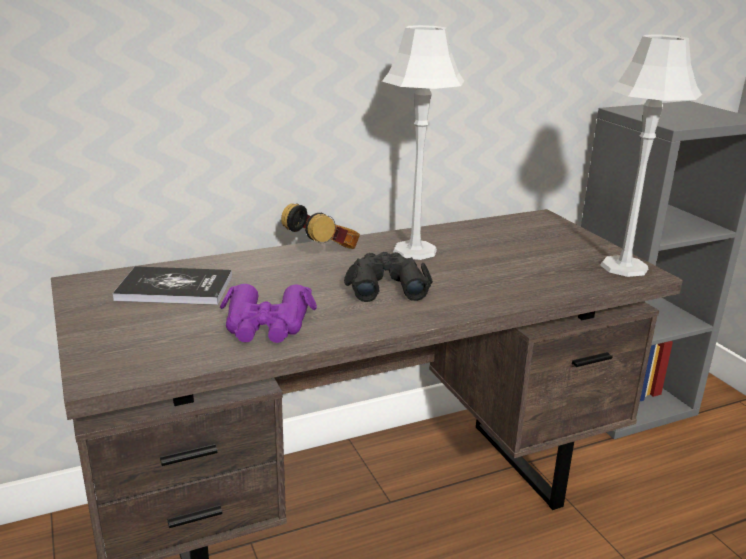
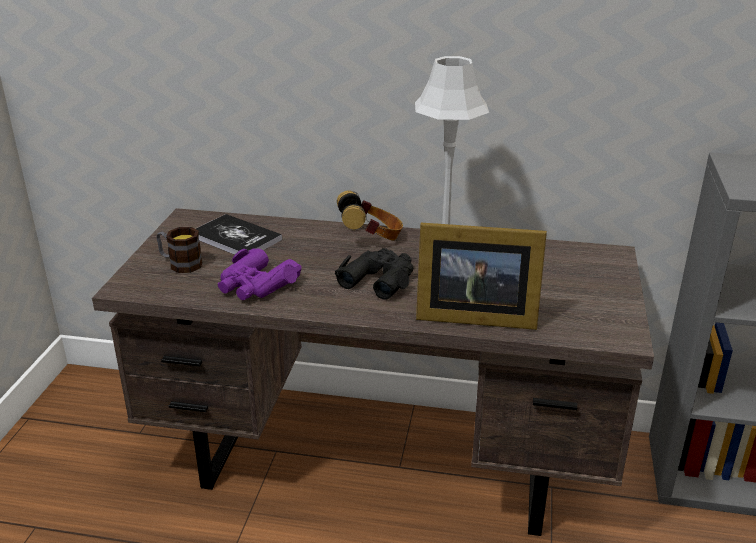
camera: 35 degrees right, 5 degrees up
(141, 330) = (180, 264): none -> mug
(512, 290) = (472, 315): none -> picture frame
(623, 267) = (612, 326): grey table lamp -> none

